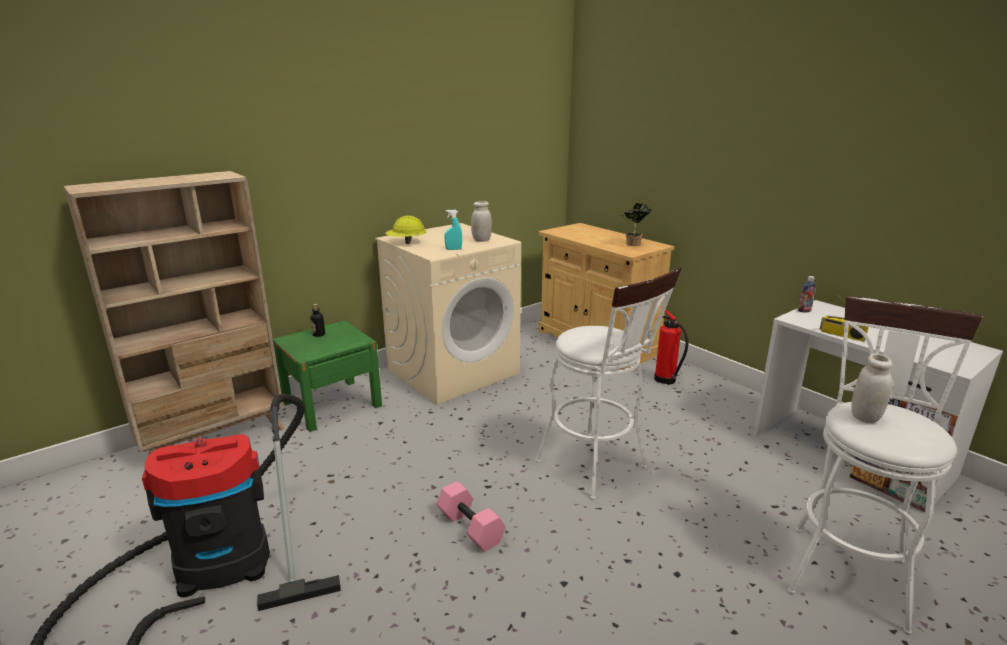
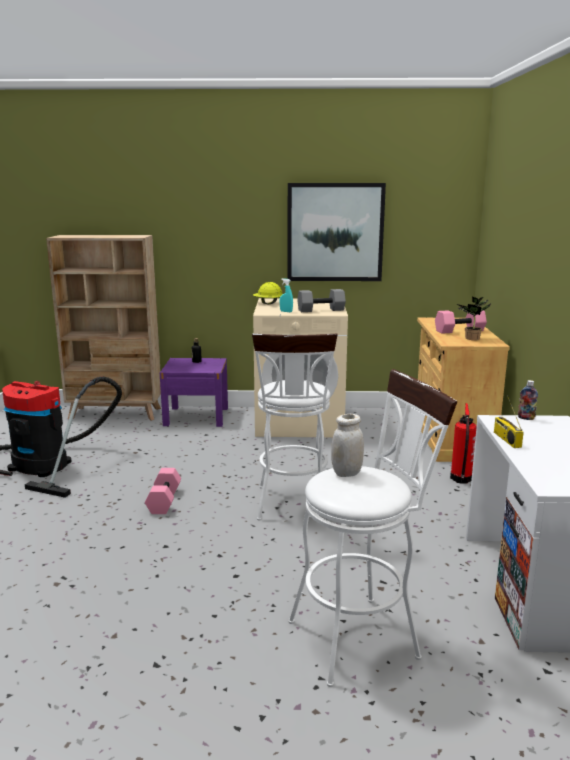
camera: 40 degrees right, 5 degrees down
(332, 404) = (196, 416): green nightstand -> purple nightstand
(449, 147) = (335, 232): none -> picture
(481, 240) = (321, 310): white jar -> grey dumbbell
(606, 239) = (459, 331): none -> pink dumbbell

